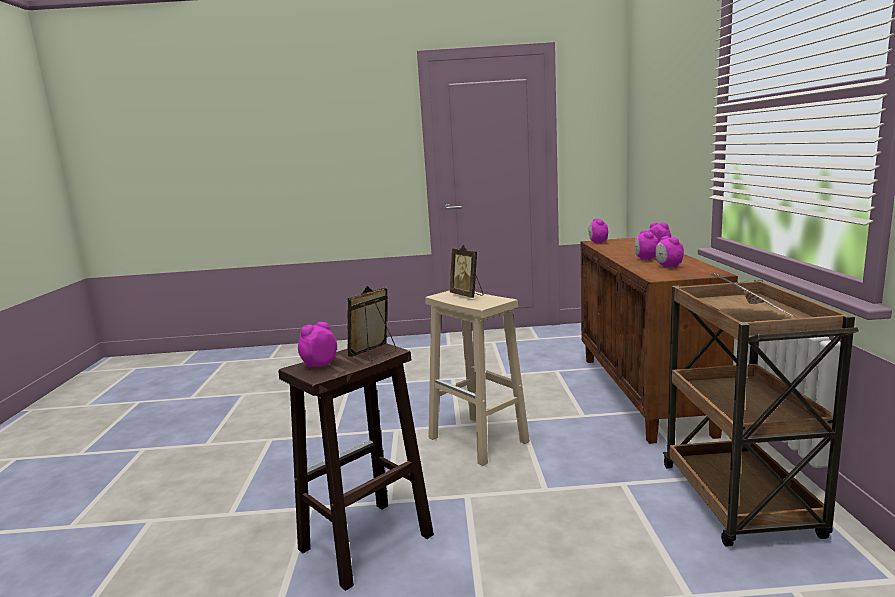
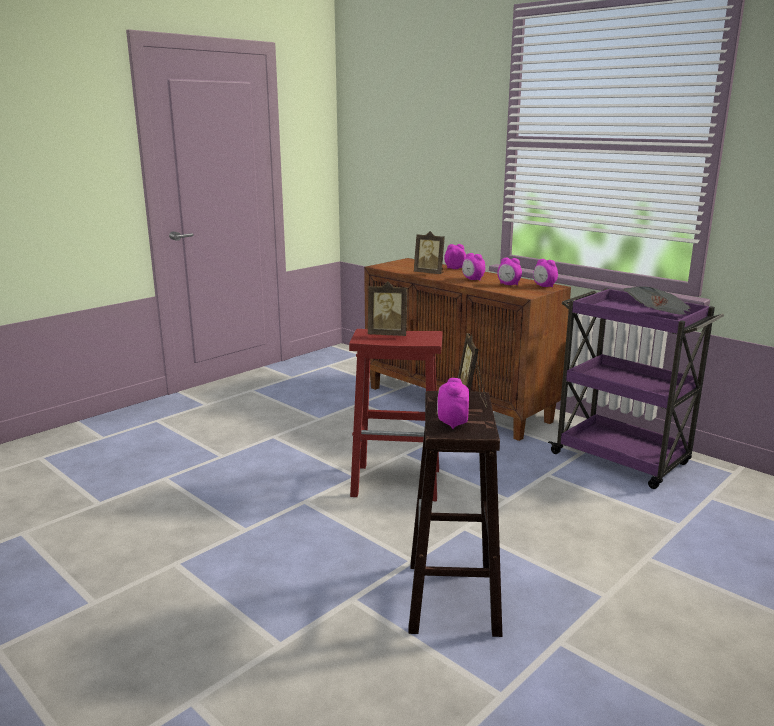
camera: 45 degrees left, 5 degrees up
(479, 440) = (398, 482): beige stool -> red stool
(597, 243) = (386, 267): alarm clock -> alarm clock (544, 286)
(620, 251) = (430, 273): none -> picture frame
(740, 502) = (622, 460): brown cart -> purple cart

